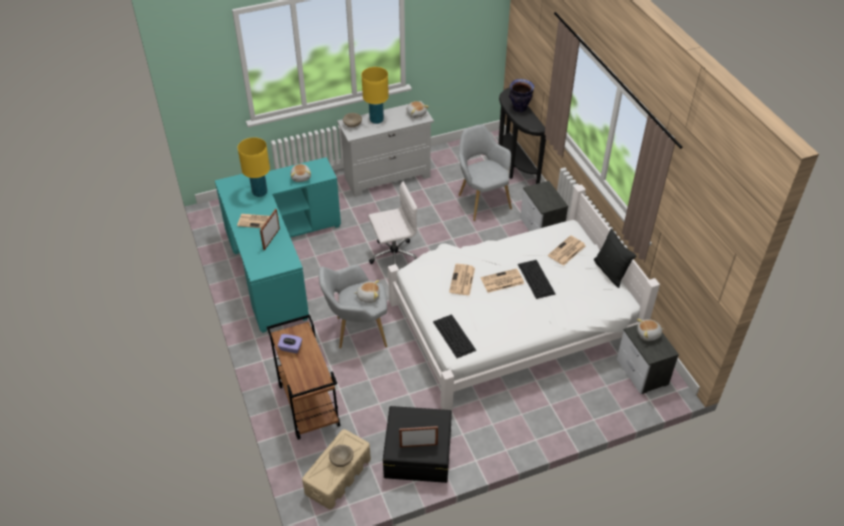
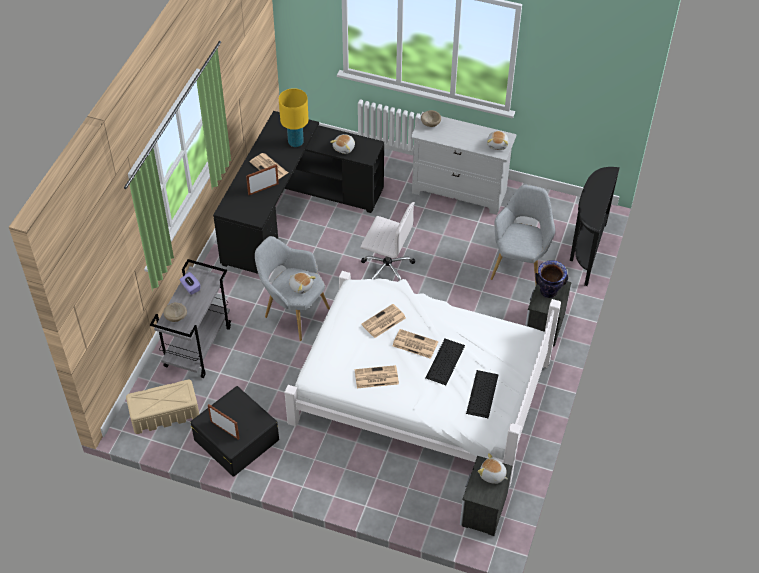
camera: 40 degrees right, 5 degrees up
(277, 260) = (292, 211): turquoise desk -> black desk
(308, 405) = (197, 346): brown cart -> grey cart
(342, 460) = (165, 401): beige bowl -> beige bowl (176, 317)
(376, 120) = (456, 130): yellow table lamp -> none
(454, 336) = (326, 363): keyboard -> keyboard (482, 394)
(519, 108) = (598, 194): vase -> vase (548, 292)
(566, 251) = (500, 355): newspaper -> newspaper (375, 377)
(610, 272) = (518, 399): black pillow -> none

